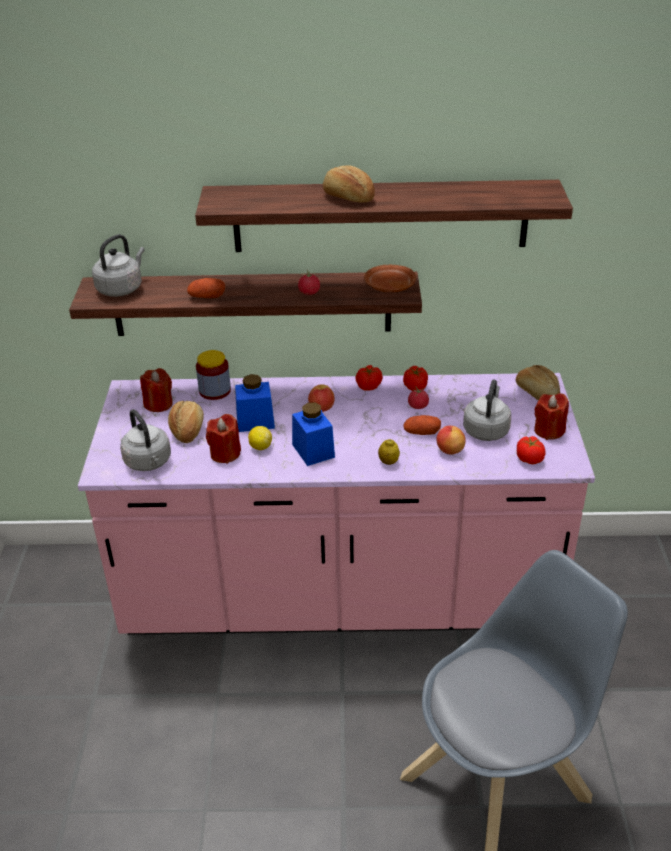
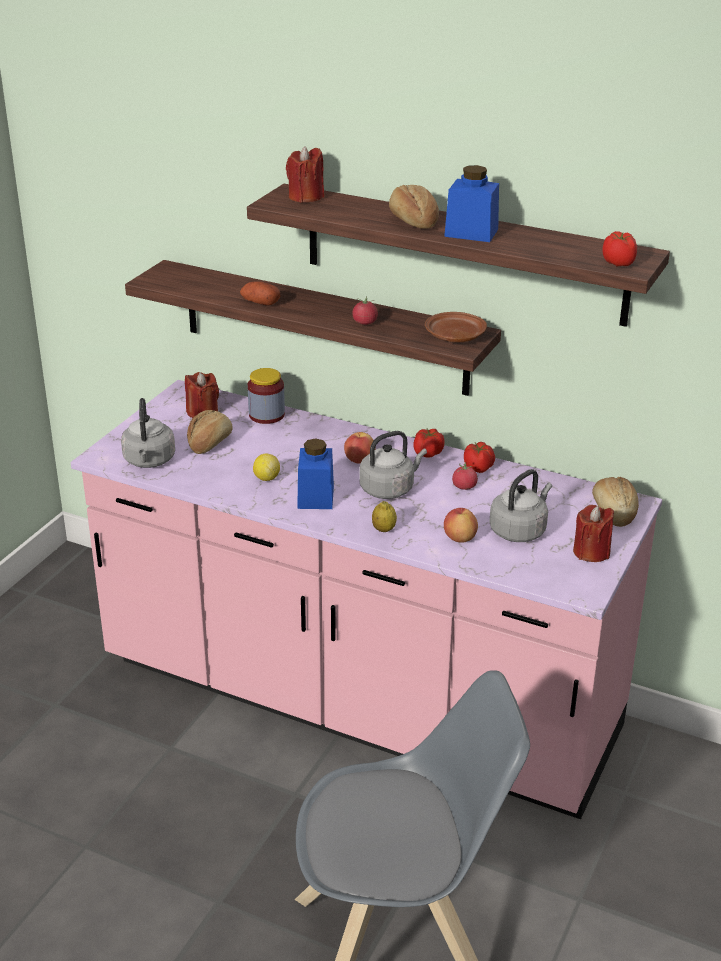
camera: 25 degrees right, 5 degrees down
(121, 288) = (188, 277): grey kettle -> grey kettle (389, 489)
(225, 454) = (227, 474): red candle -> red candle (306, 197)
(255, 421) = (282, 454): blue jar -> blue jar (471, 232)
(421, 433) = (444, 513): potato -> none
(529, 459) = (541, 573): tomato -> tomato (618, 263)

